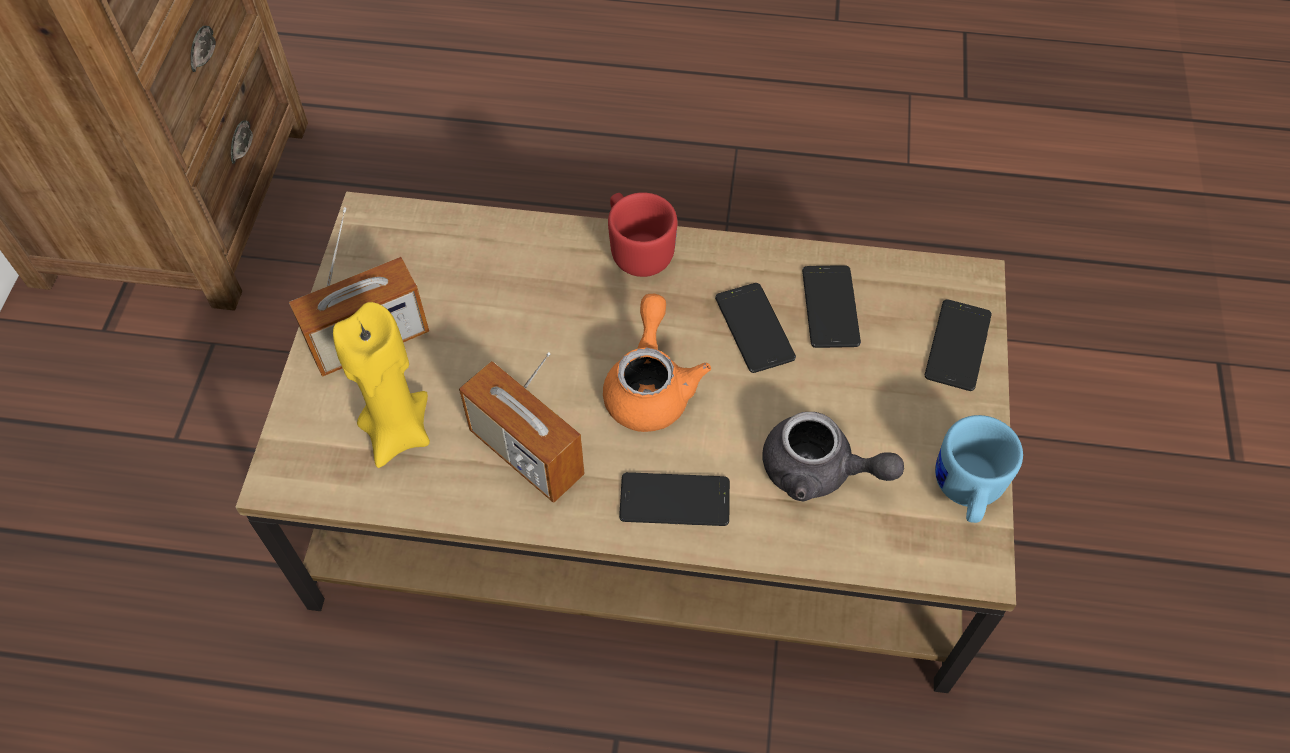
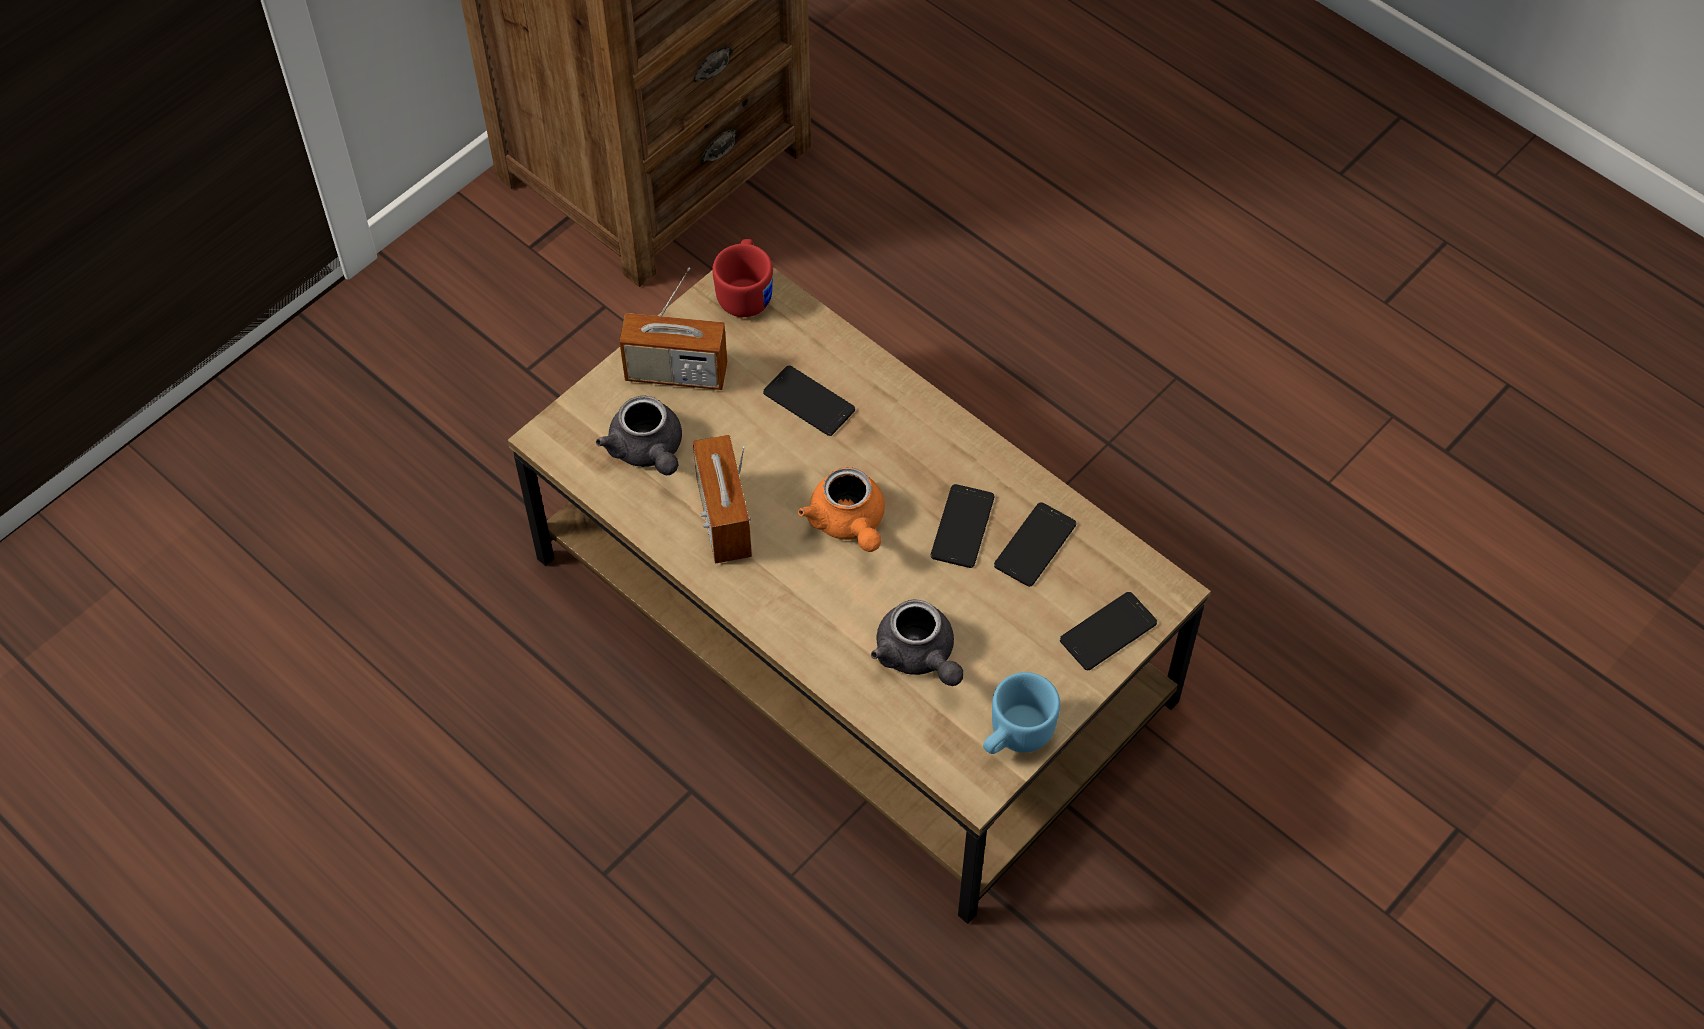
camera: 35 degrees right, 0 degrees up
(398, 432) = (648, 451): yellow candle -> grey teapot
(638, 249) = (925, 415): red mug -> red mug (746, 292)
(650, 386) = (849, 523): orange teapot -> orange teapot turned 120 degrees clockwise
(674, 500) = (800, 613): phone -> phone (809, 401)

